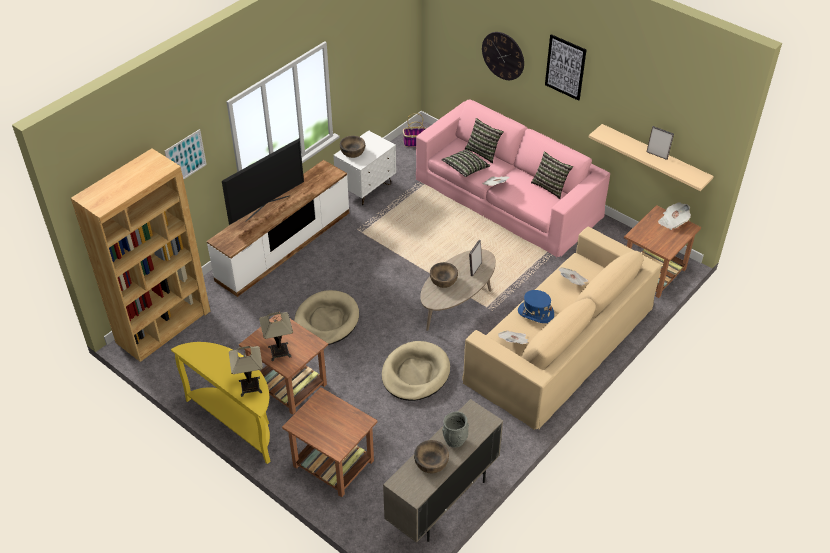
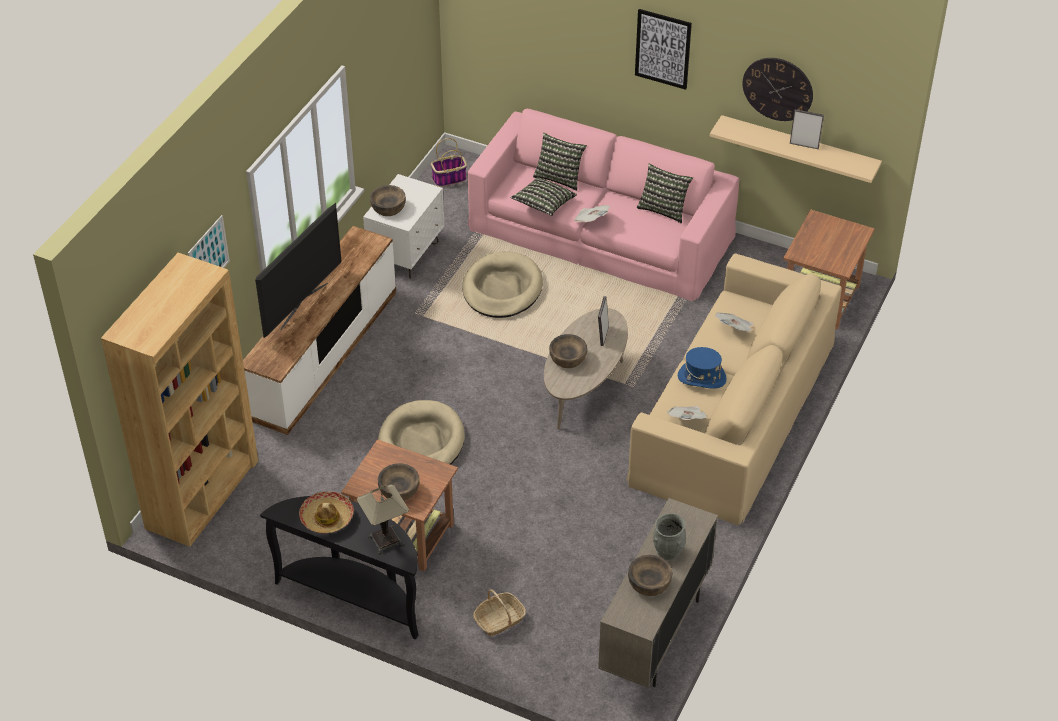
camera: 15 degrees left, 0 degrees up
(215, 361) = (326, 517): none -> hat
(237, 421) = (355, 595): yellow console table -> black console table
(279, 351) = (399, 490): table lamp -> brown bowl
(332, 463) = (499, 620): brown side table -> basket
(415, 373) = (563, 486): beige dog bed -> beige dog bed (502, 289)
(503, 56) = (569, 44): wall clock -> wall clock (777, 89)
(673, 222) = (837, 228): newspaper -> none

